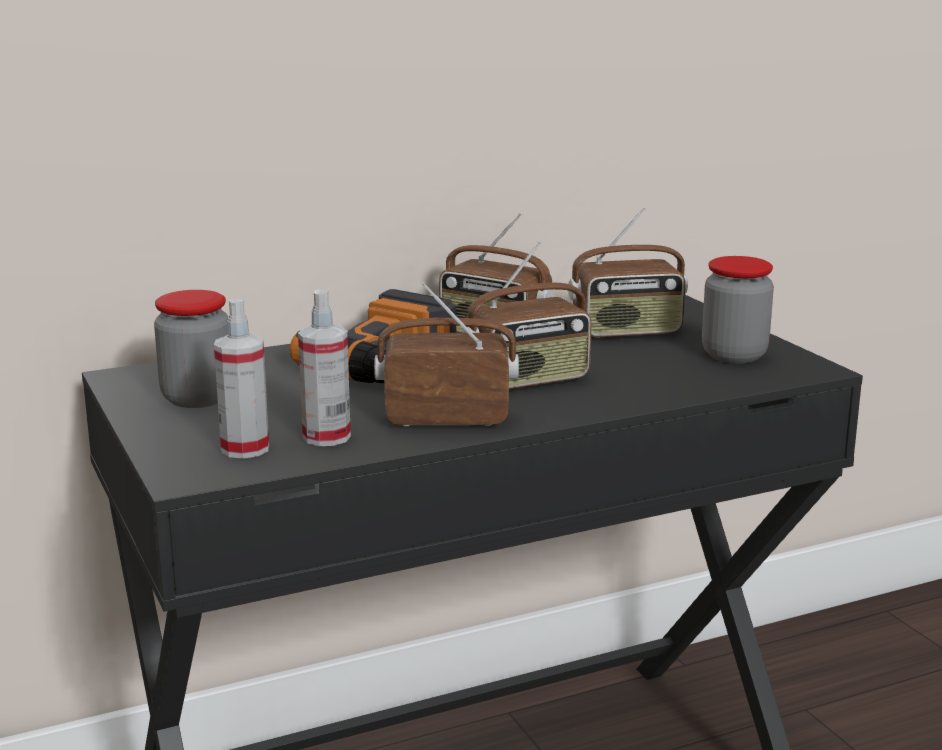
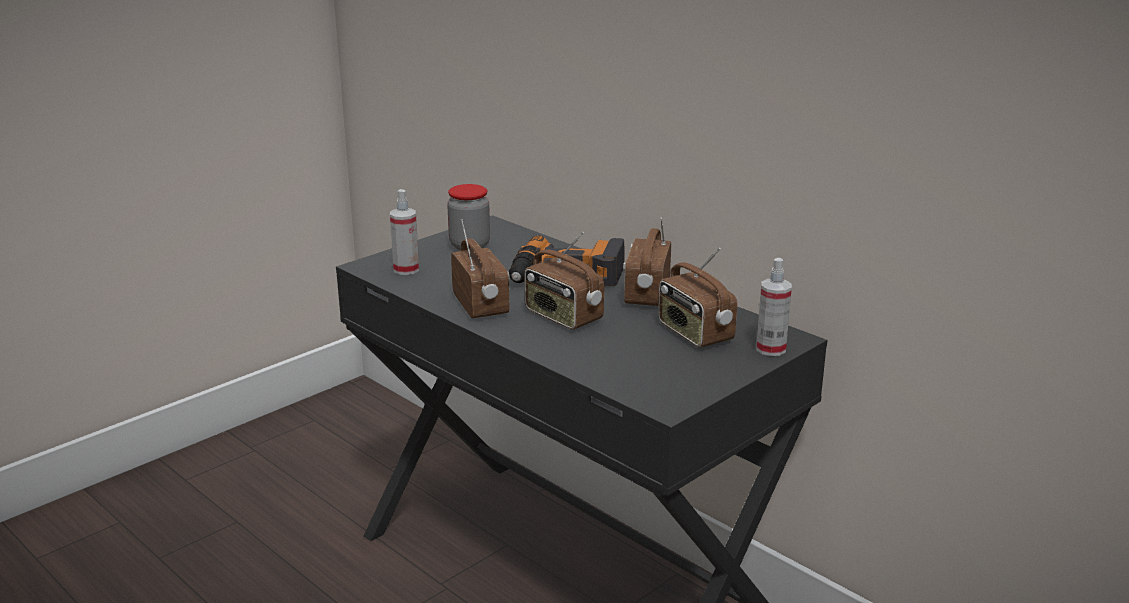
camera: 70 degrees right, 5 degrees up
(326, 437) = (432, 283): spray bottle -> spray bottle (771, 349)
(734, 355) = (673, 375): jar -> none

